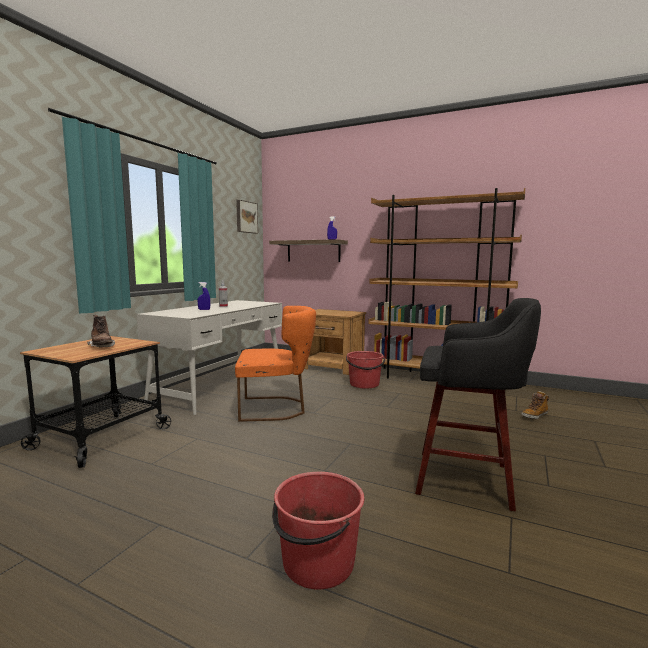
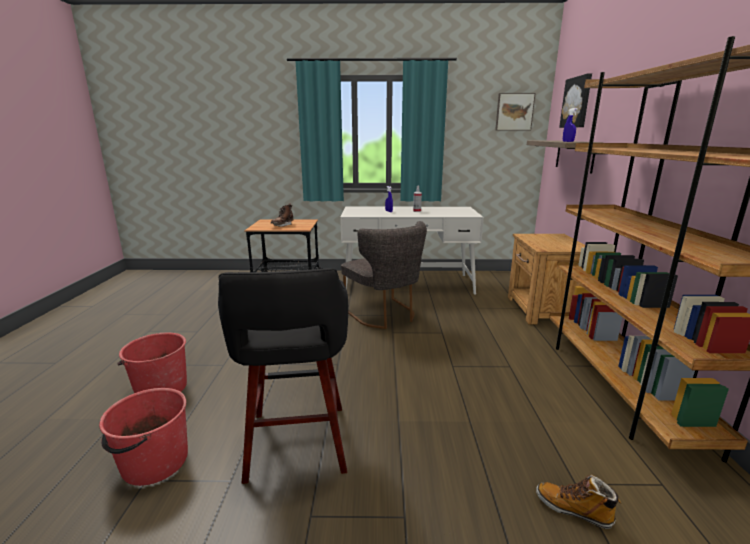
camera: 65 degrees right, 10 degrees up
(276, 408) = (385, 315): orange chair -> grey chair
(305, 213) = (577, 102): none -> picture
(364, 384) = (508, 339): red bucket -> red bucket (154, 463)

